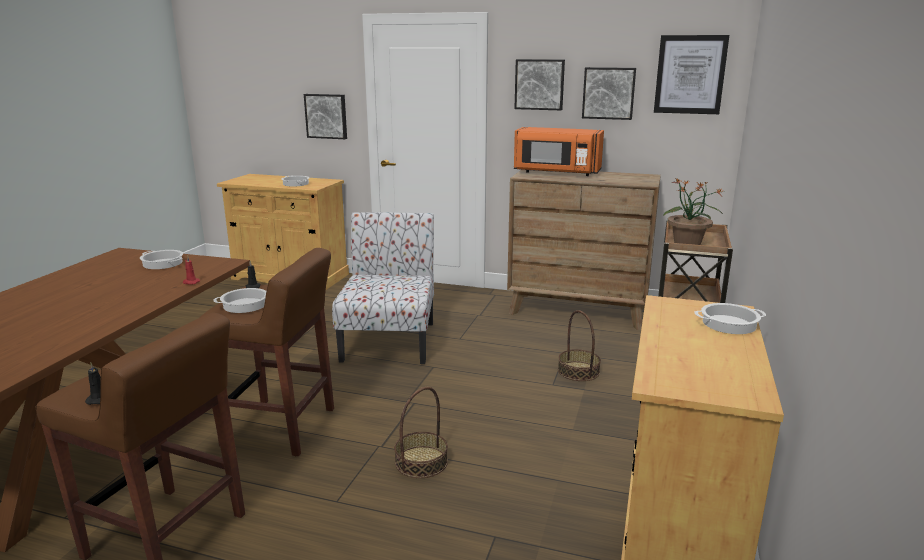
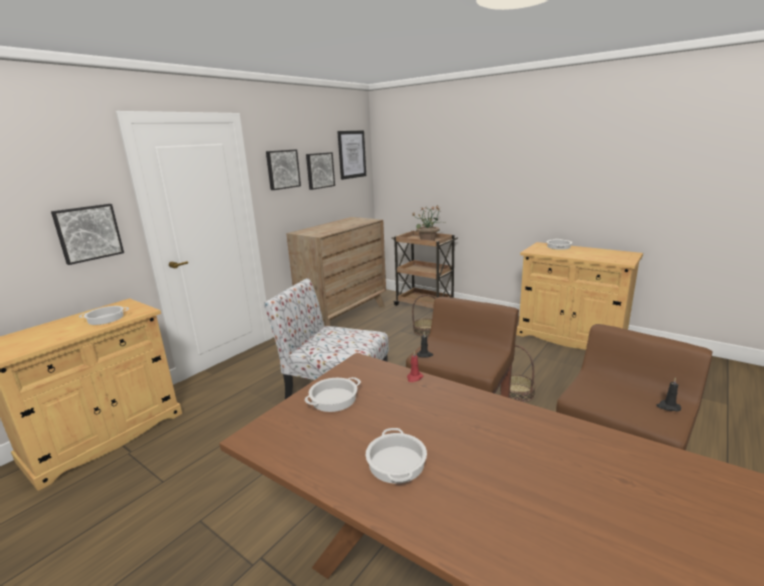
camera: 70 degrees left, 0 degrees up
(245, 305) = (470, 357): cooking pot -> cooking pot (397, 463)
(556, 172) = (317, 229): orange microwave -> none

